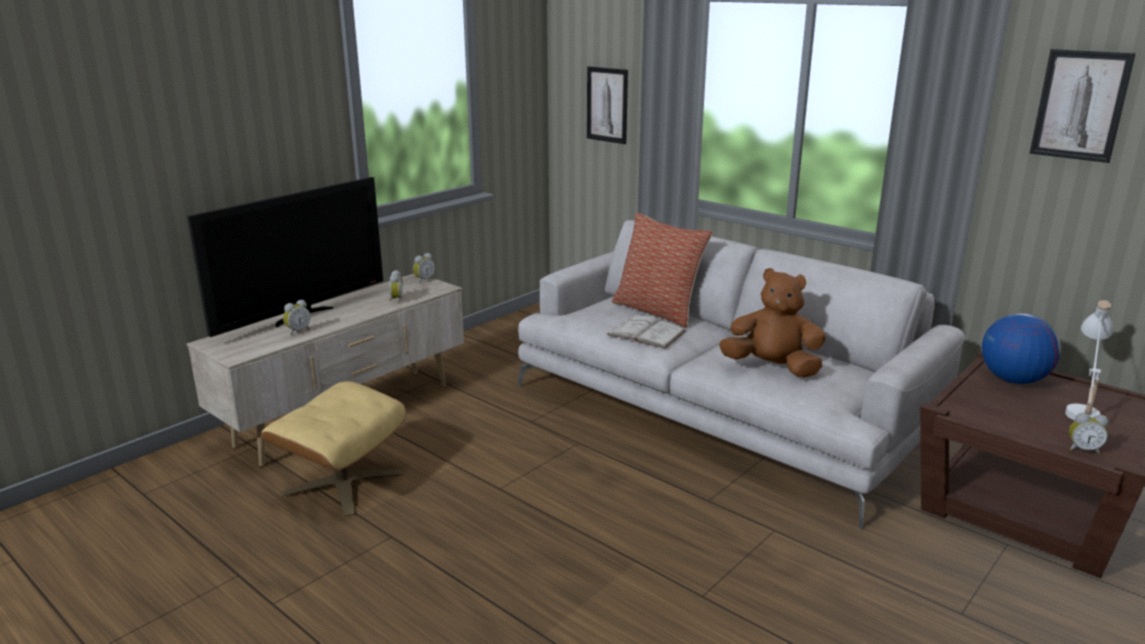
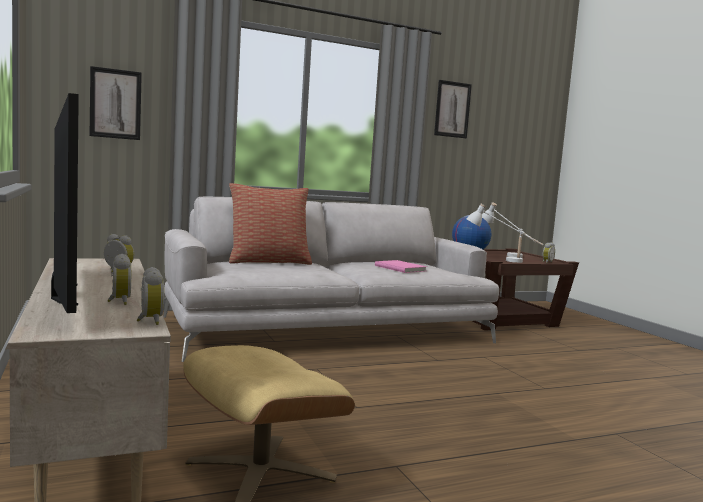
camera: 65 degrees left, 15 degrees down
(424, 280) = (84, 260): alarm clock -> alarm clock (149, 321)
(646, 333) = (304, 269): white book -> none
(772, 367) = (400, 268): brown plush toy -> pink book
(997, 411) = (501, 260): none -> white table lamp

